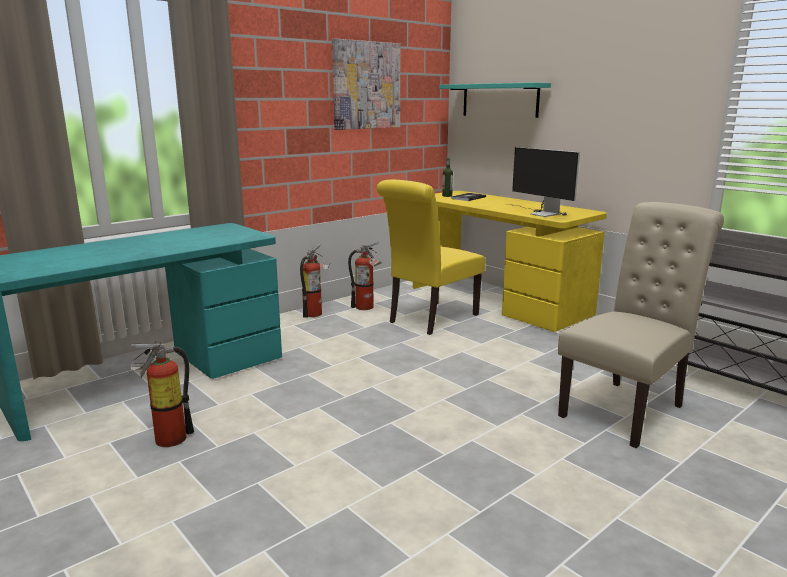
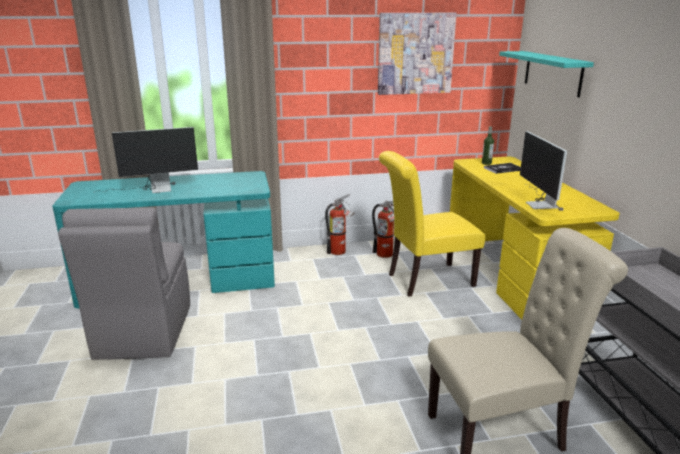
camera: 30 degrees right, 5 degrees up
(117, 251) = (153, 189): none -> monitor
(166, 439) = (143, 333): fire extinguisher -> grey chair

